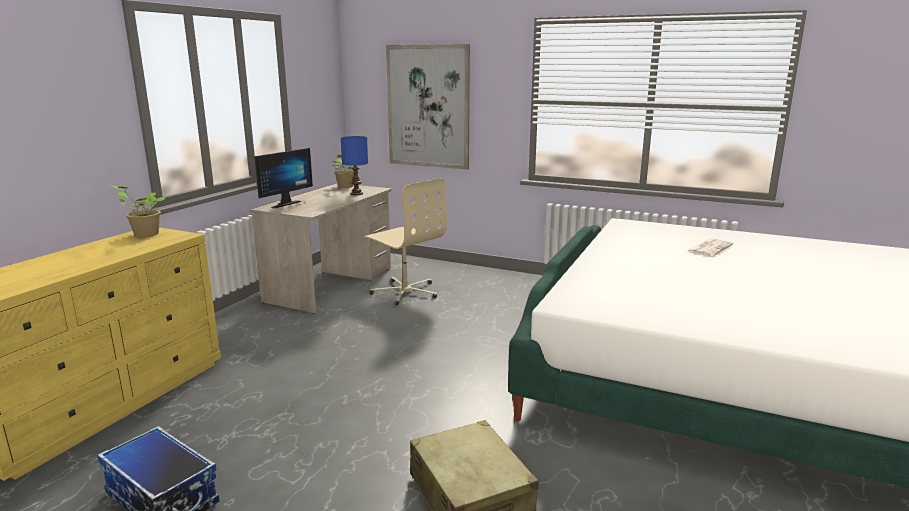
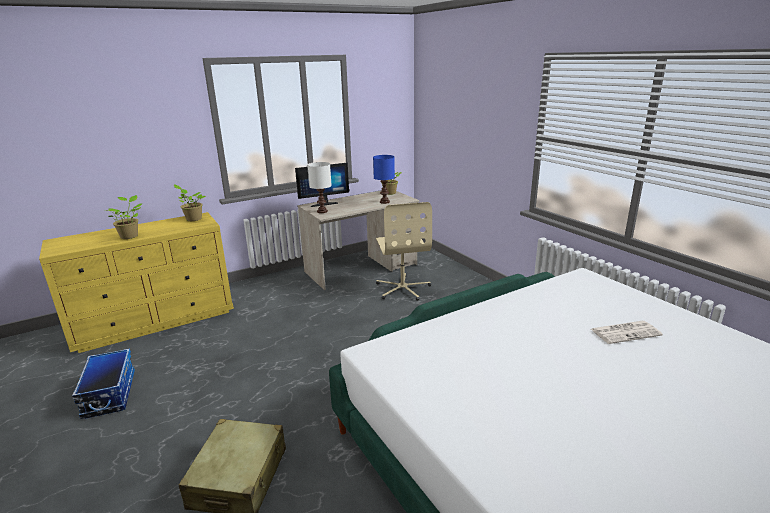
camera: 35 degrees right, 5 degrees up
(80, 264) = (130, 236): none -> potted plant
(298, 210) = (322, 211): none -> white table lamp
(428, 107) = (463, 132): picture -> none

